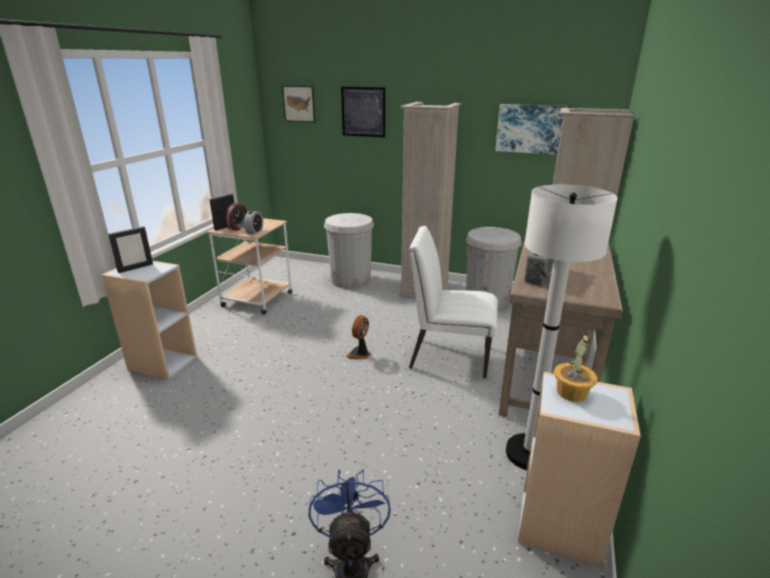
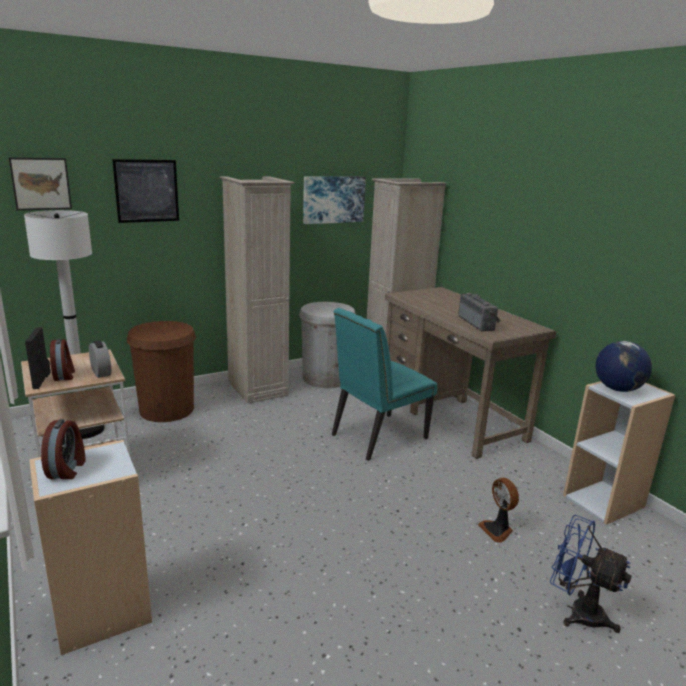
camera: 50 degrees left, 5 degrees down
(135, 267) = (67, 469): picture frame -> alarm clock
(350, 280) = (167, 409): white trash can -> brown trash can
(359, 354) = (309, 472): fan -> fan (497, 530)
(450, 357) = (379, 436): white chair -> turquoise chair
(529, 453) = (528, 472): white floor lamp -> white floor lamp (84, 429)
(571, 392) = (617, 389): potted plant -> globe

